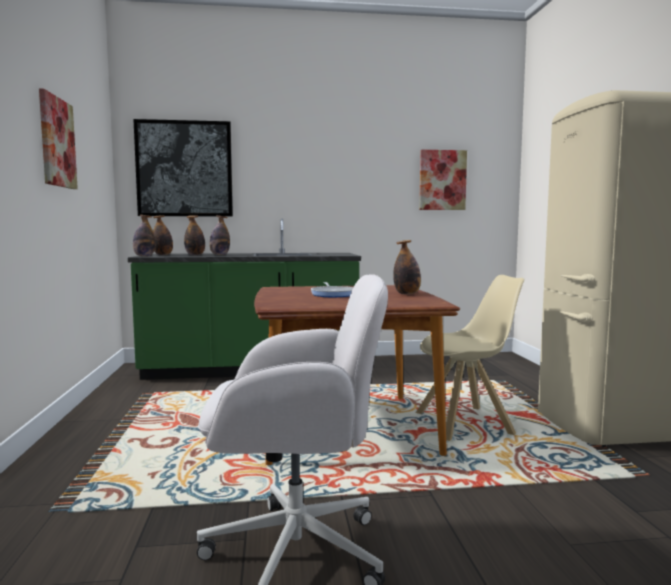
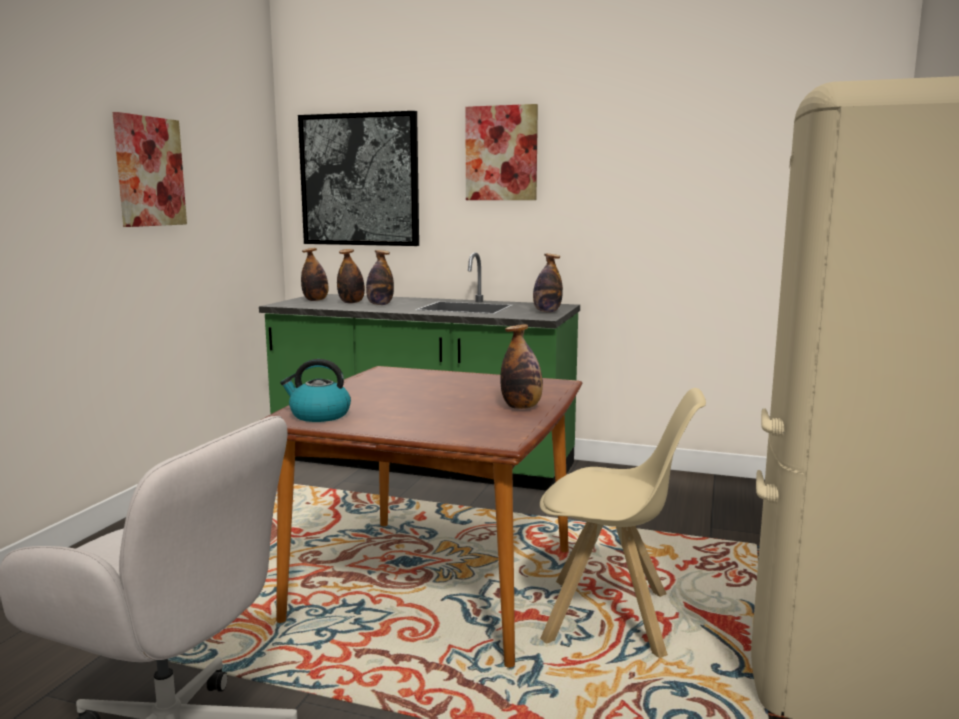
camera: 25 degrees right, 5 degrees up
(144, 256) = (283, 304): bottle -> bottle (547, 311)
(294, 304) = (319, 415): none -> kettle
(333, 294) = (419, 396): frying pan -> none
(442, 180) = (744, 189): picture -> picture (501, 153)

